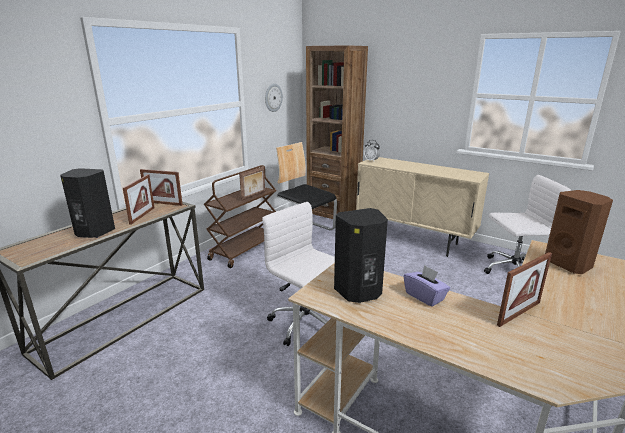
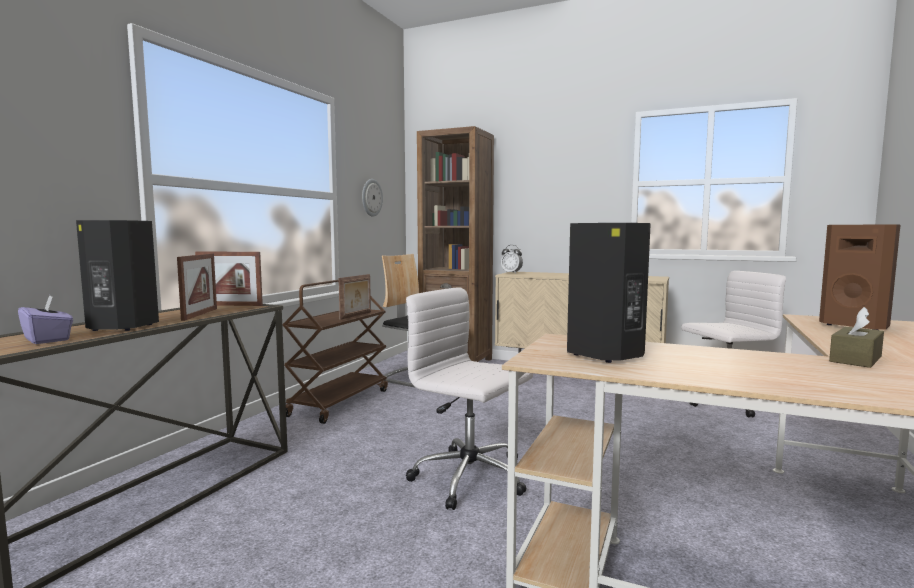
camera: 10 degrees left, 15 degrees down
(425, 296) = (707, 354): purple tissue box -> purple tissue box (48, 339)
(519, 313) = (855, 359): picture frame -> brown tissue box

